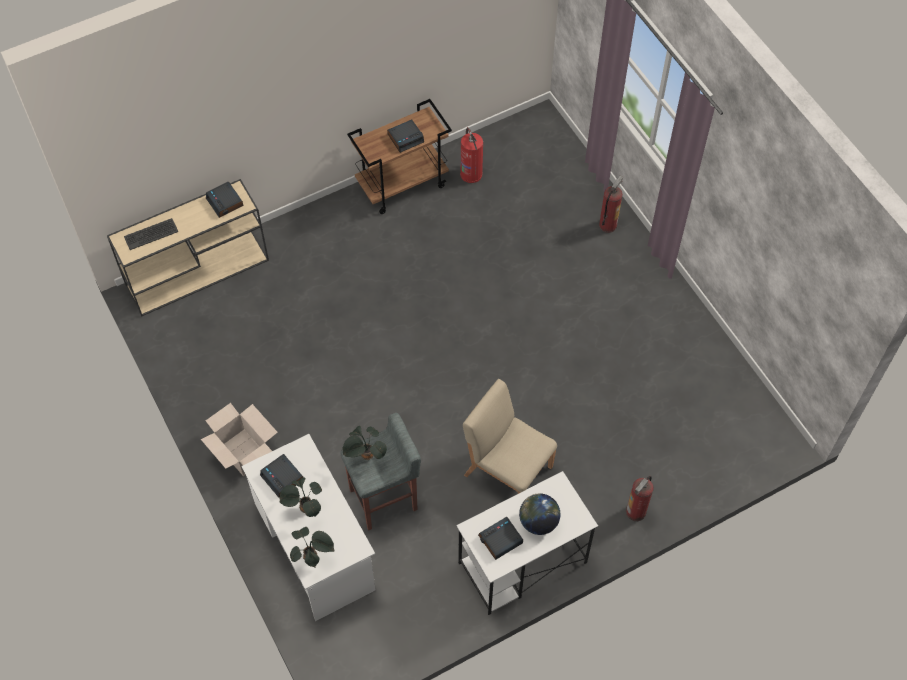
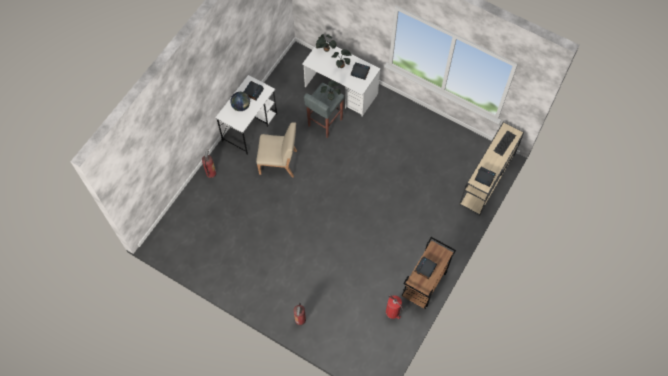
camera: 150 degrees right, 5 degrees up
(243, 452) = (399, 111): cardboard box -> none

